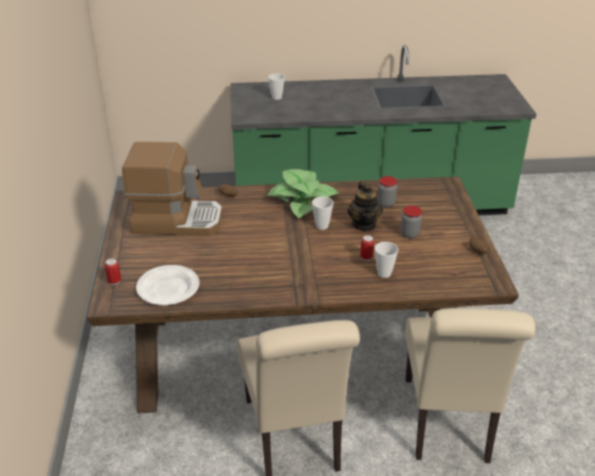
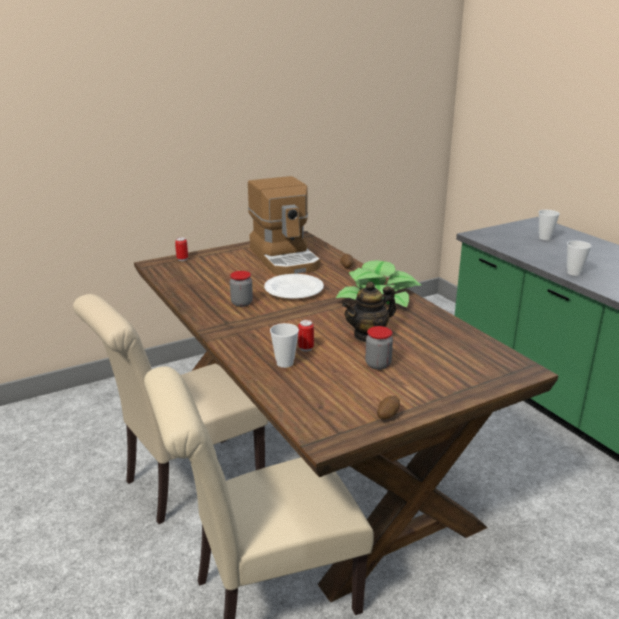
camera: 65 degrees right, 10 degrees down
(168, 288) = (186, 277): white plate -> white plate (294, 290)
(322, 226) = (341, 315): cup -> cup (574, 273)
(386, 203) = (426, 339): jar -> jar (241, 303)

